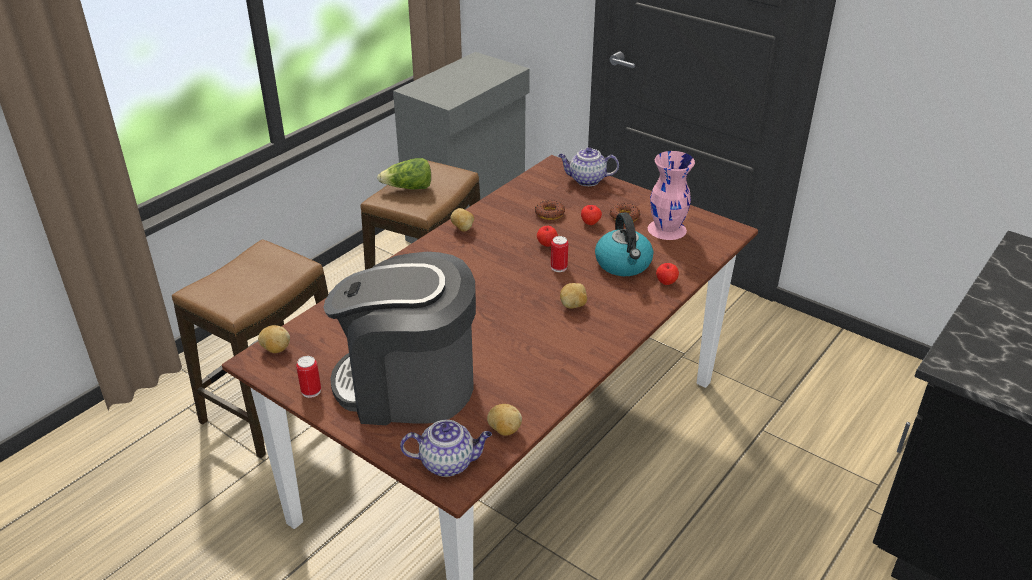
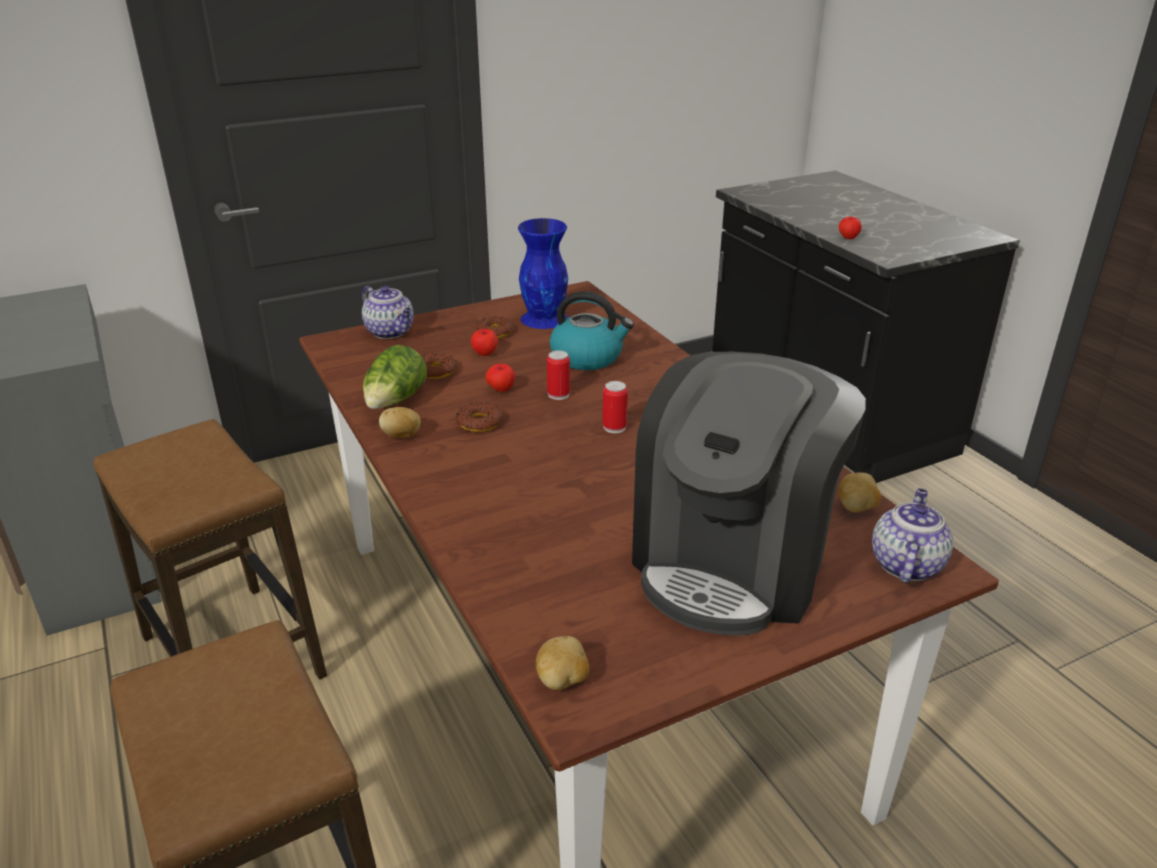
camera: 65 degrees left, 5 degrees down
(311, 391) = (698, 659): can -> can (614, 427)
(408, 188) = (171, 483): lettuce -> lettuce (395, 402)
(498, 249) = (479, 423): none -> donut
(573, 305) = (643, 405): potato -> none
(586, 180) = (391, 332): teapot -> teapot turned 75 degrees counterclockwise
(666, 282) = (641, 345): apple -> apple (848, 237)
(667, 229) = (545, 318): pink vase -> blue vase

